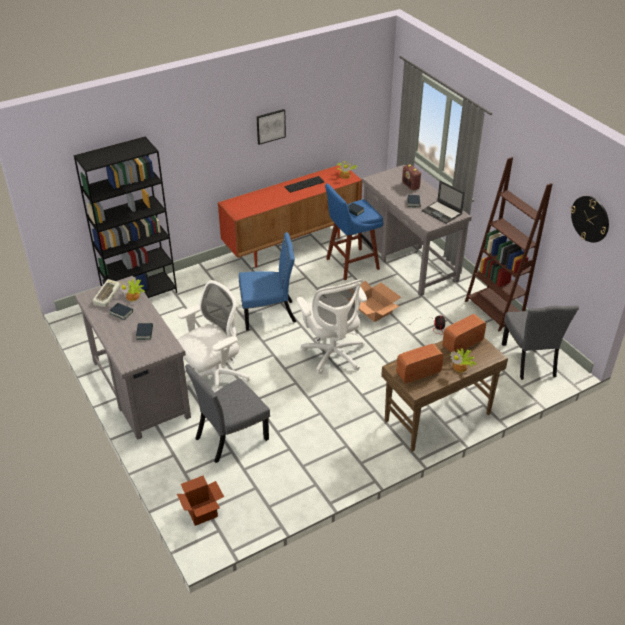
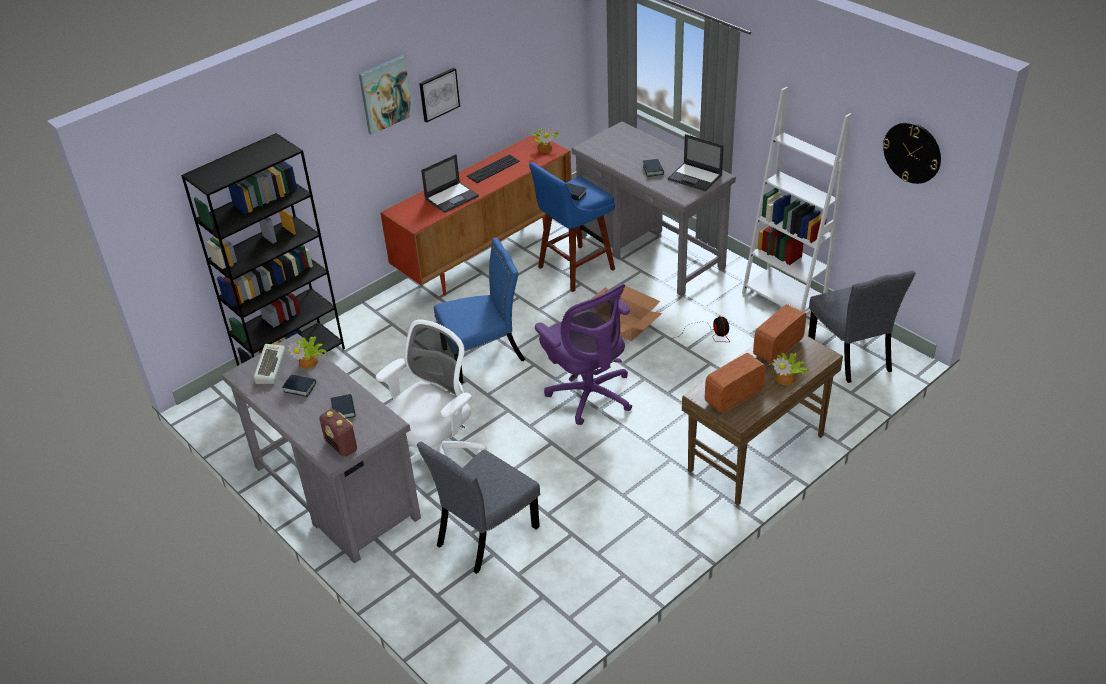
camera: 10 degrees left, 0 degrees up
(202, 512) = (479, 645): cardboard box -> none
(229, 120) = (385, 94): none -> picture
(269, 199) = (452, 197): none -> laptop
(331, 352) = (586, 392): white office chair -> purple office chair
(410, 186) = (641, 148): radio -> radio (341, 446)
(493, 310) = (783, 298): brown bookcase -> white bookcase

